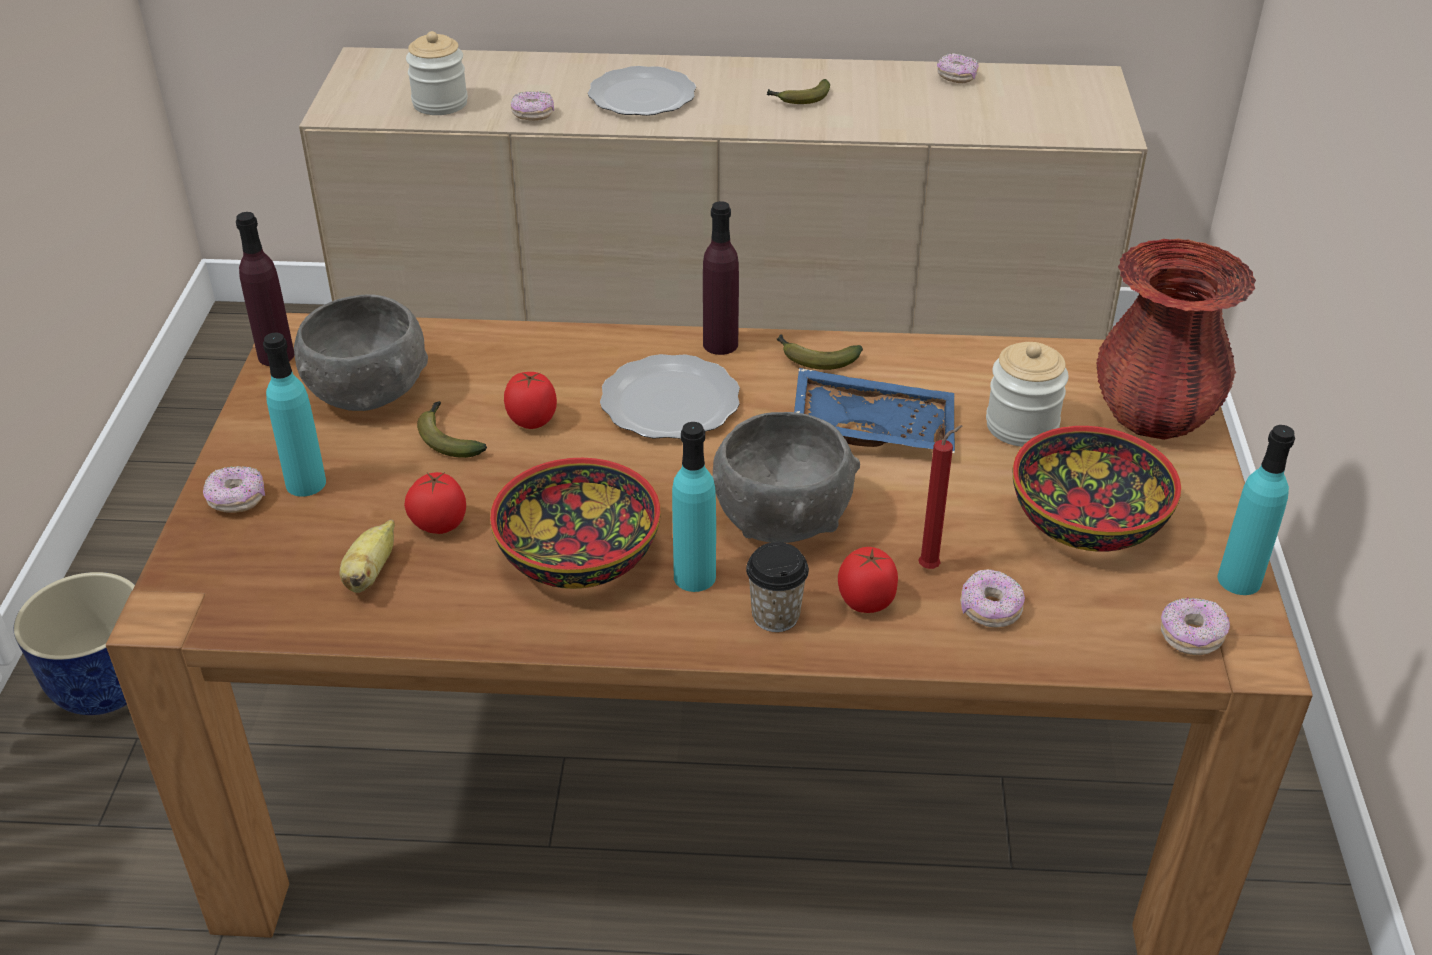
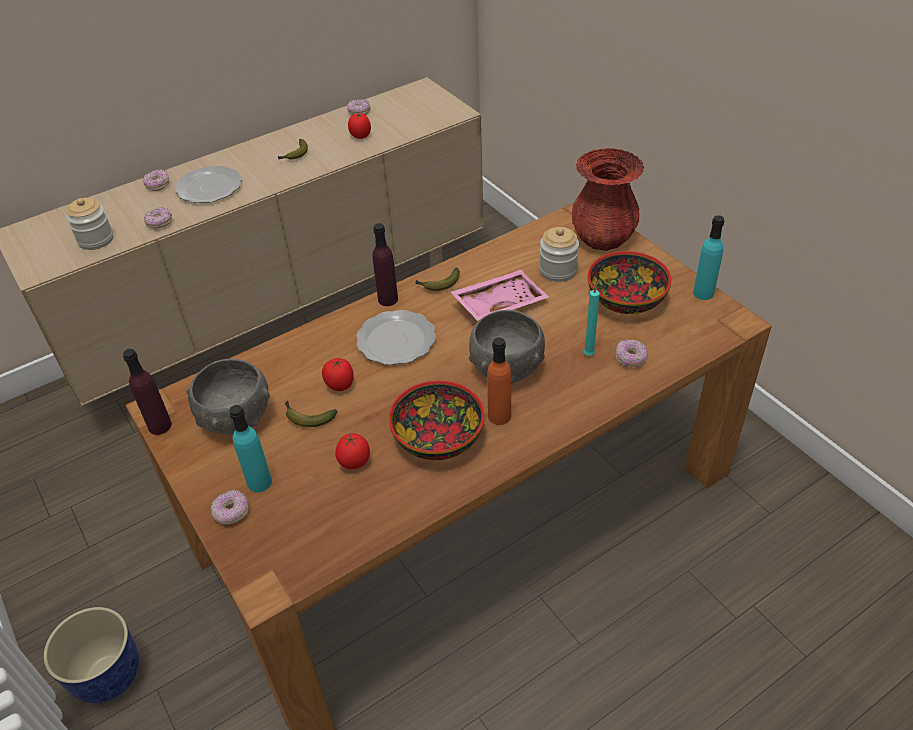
camera: 35 degrees left, 5 degrees up
(370, 573) = (348, 506): banana -> none
(694, 577) = (499, 416): turquoise bottle -> orange bottle
(775, 616) = (552, 413): cup -> none
(866, 601) = (581, 384): tomato -> tomato (360, 136)
(873, 427) = (499, 303): blue tray -> pink tray
(932, 567) = (589, 353): red candle -> turquoise candle
(1190, 636) = (711, 326): donut -> donut (158, 185)

